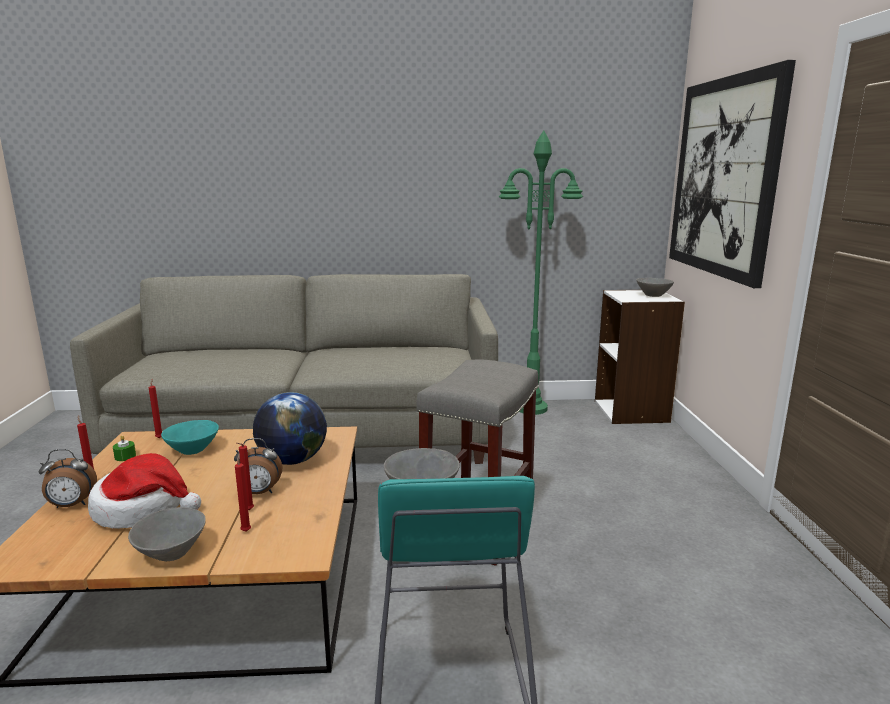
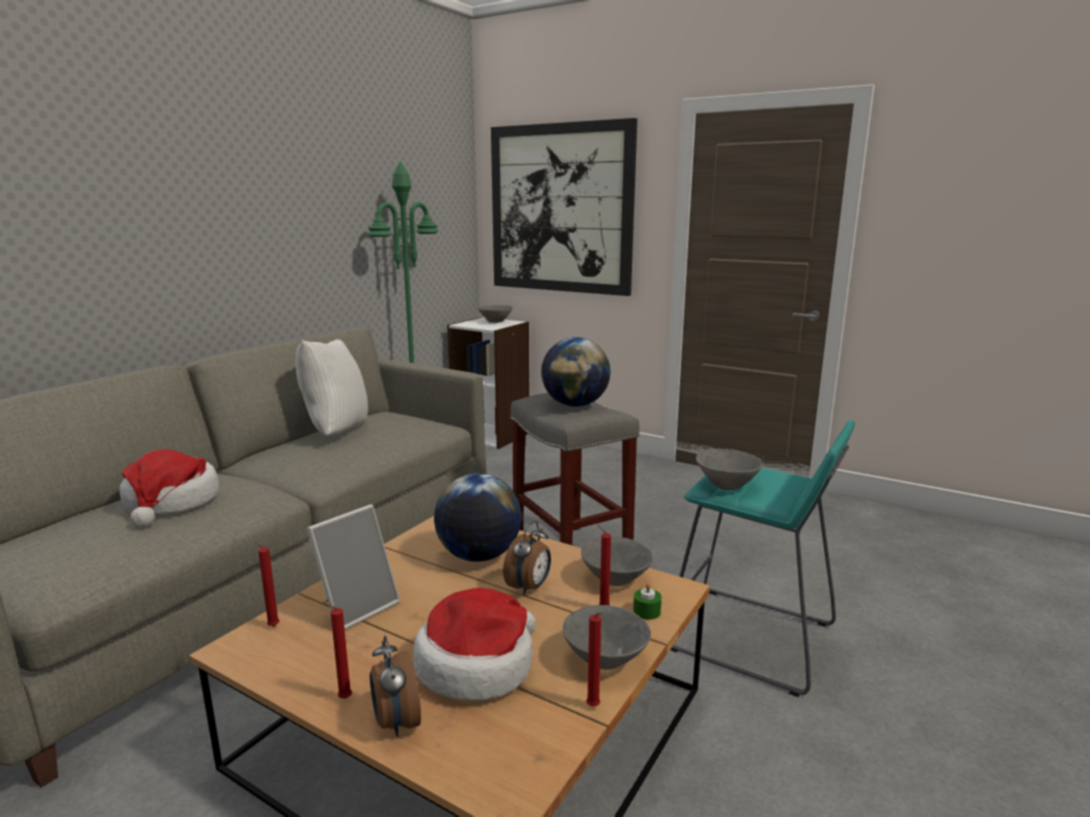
camera: 55 degrees left, 0 degrees up
(71, 505) = (396, 722): alarm clock -> alarm clock turned 135 degrees clockwise
(125, 456) = (294, 661): green candle -> green candle (646, 611)
(193, 450) = (356, 607): turquoise bowl -> picture frame
(236, 357) = (171, 503): none -> hat
(248, 511) = (562, 601): red candle -> red candle (594, 708)
(300, 522) = (616, 579): none -> grey bowl
(389, 350) = (335, 431): none -> white pillow
(485, 377) = (575, 405): none -> globe

